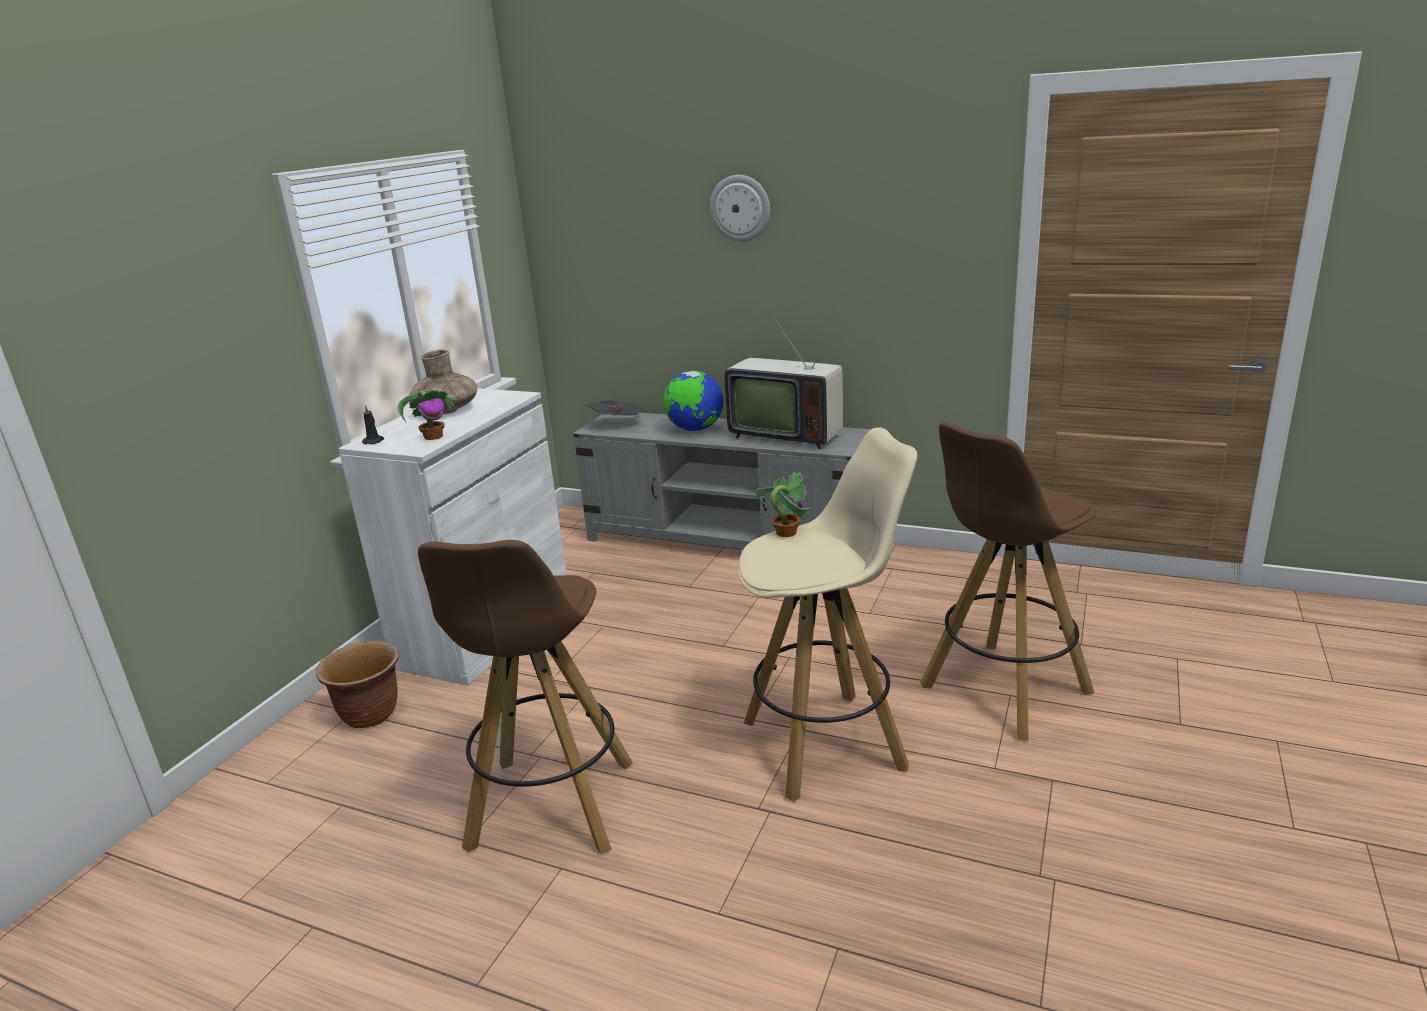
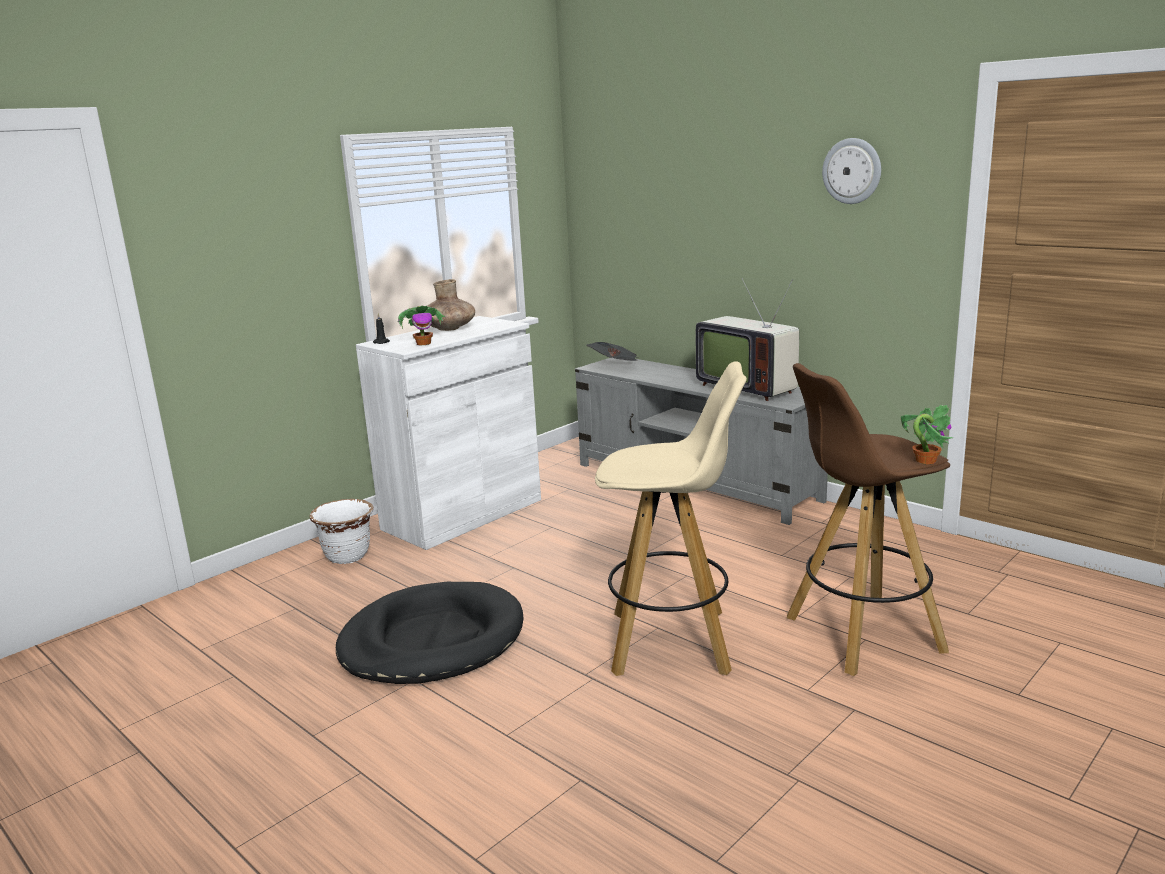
camera: 20 degrees right, 5 degrees down
(370, 714) = (348, 556): brown planter -> white planter
(551, 807) = (432, 640): brown stool -> black dog bed
(695, 430) = (674, 376): globe -> none
(740, 208) = (729, 182): wall clock -> wall clock (852, 171)
(785, 532) = (652, 446): potted plant -> potted plant (925, 460)

